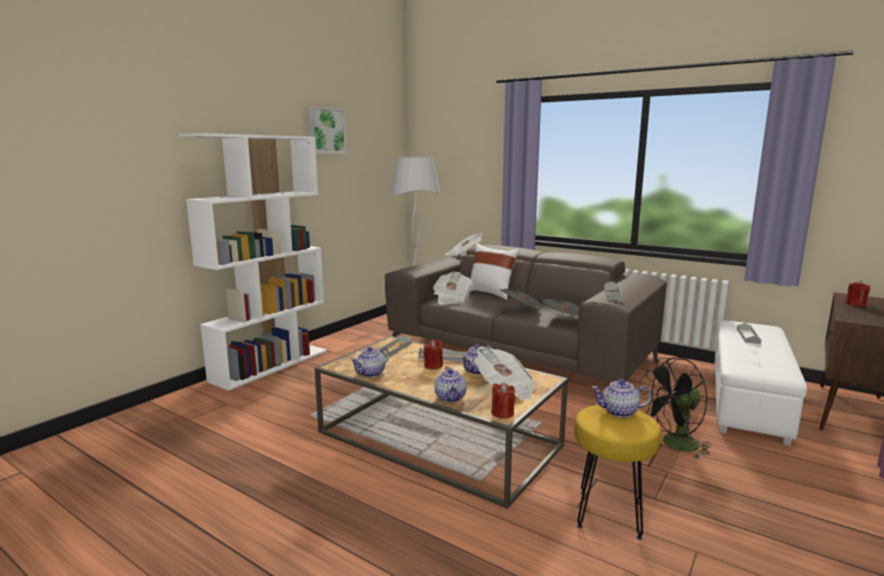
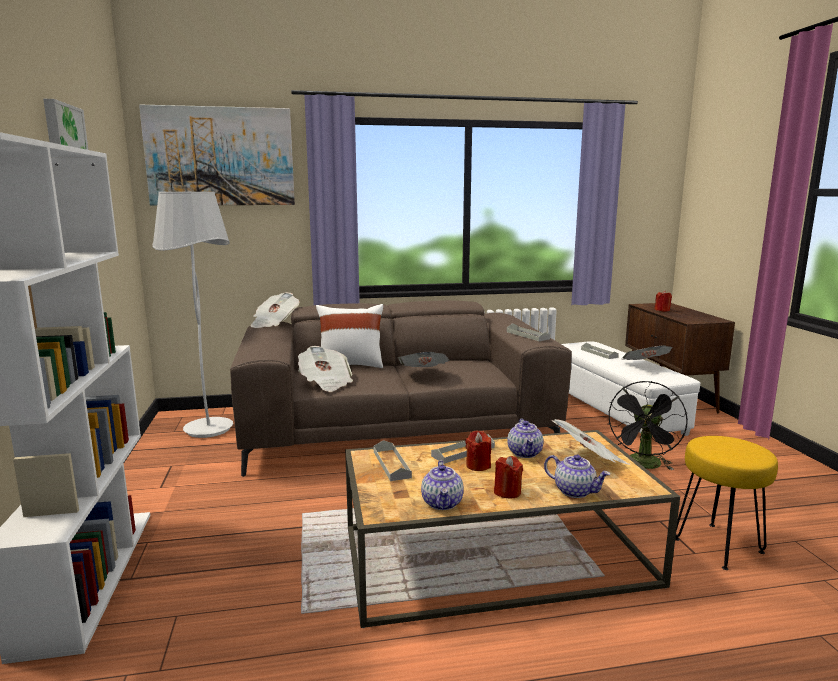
camera: 45 degrees left, 0 degrees up
(455, 132) = (220, 157): none -> picture
(502, 413) = (642, 485): red candle -> red candle (507, 492)
(564, 320) = (485, 374): newspaper -> newspaper (645, 366)
(619, 412) = (718, 442): teapot -> none

